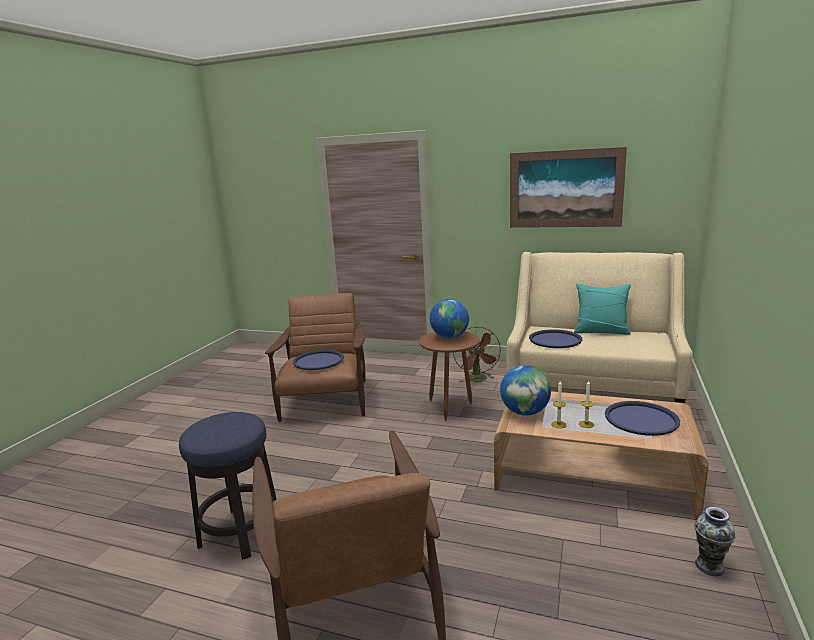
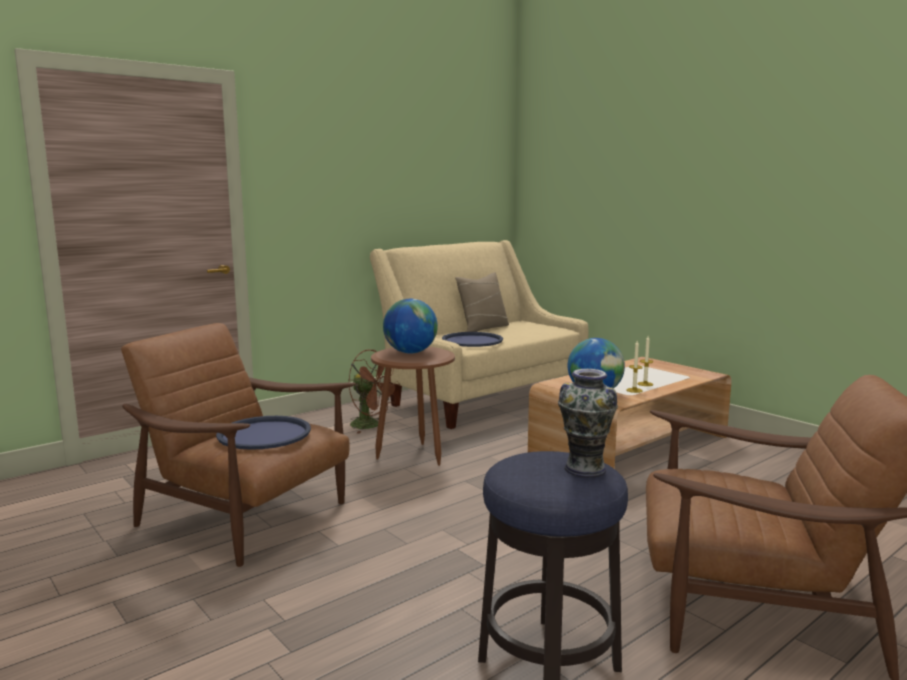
camera: 60 degrees left, 5 degrees down
(565, 189) = (404, 171): picture -> none
(601, 331) = (483, 328): turquoise pillow -> beige pillow
(641, 419) = (656, 370): blue tray -> none
(709, 566) = (780, 454): vase -> vase (585, 469)

